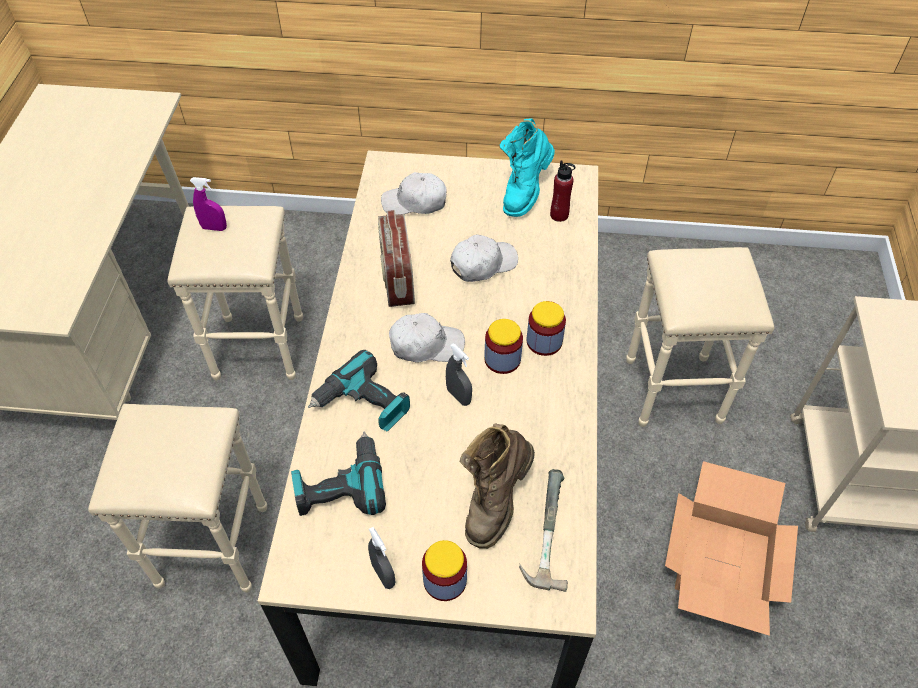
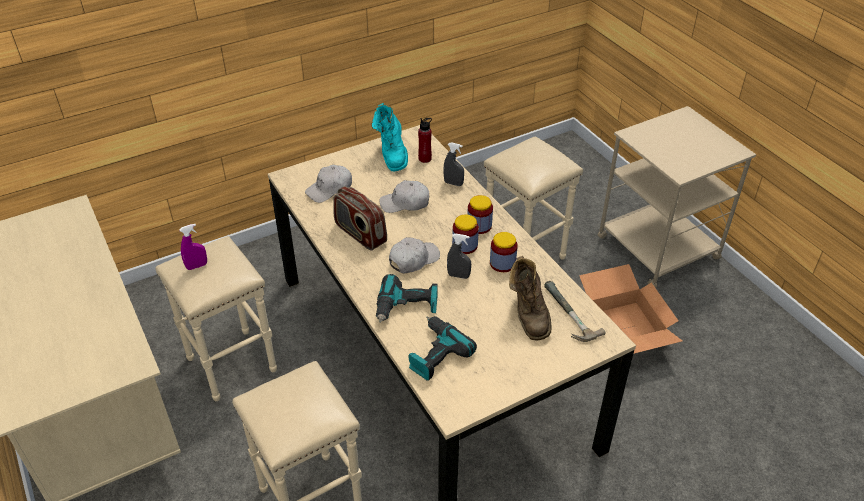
camera: 35 degrees left, 10 degrees down
(383, 575) = (504, 382): grey spray bottle -> grey spray bottle (453, 183)
(445, 580) = (539, 365): jar -> jar (502, 263)
(483, 264) = (405, 203): white cap -> white cap turned 120 degrees counterclockwise

